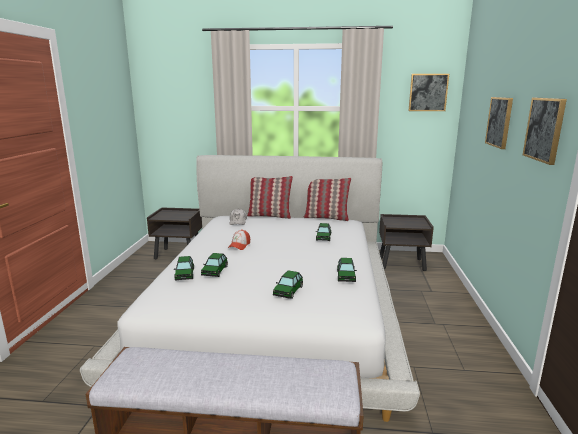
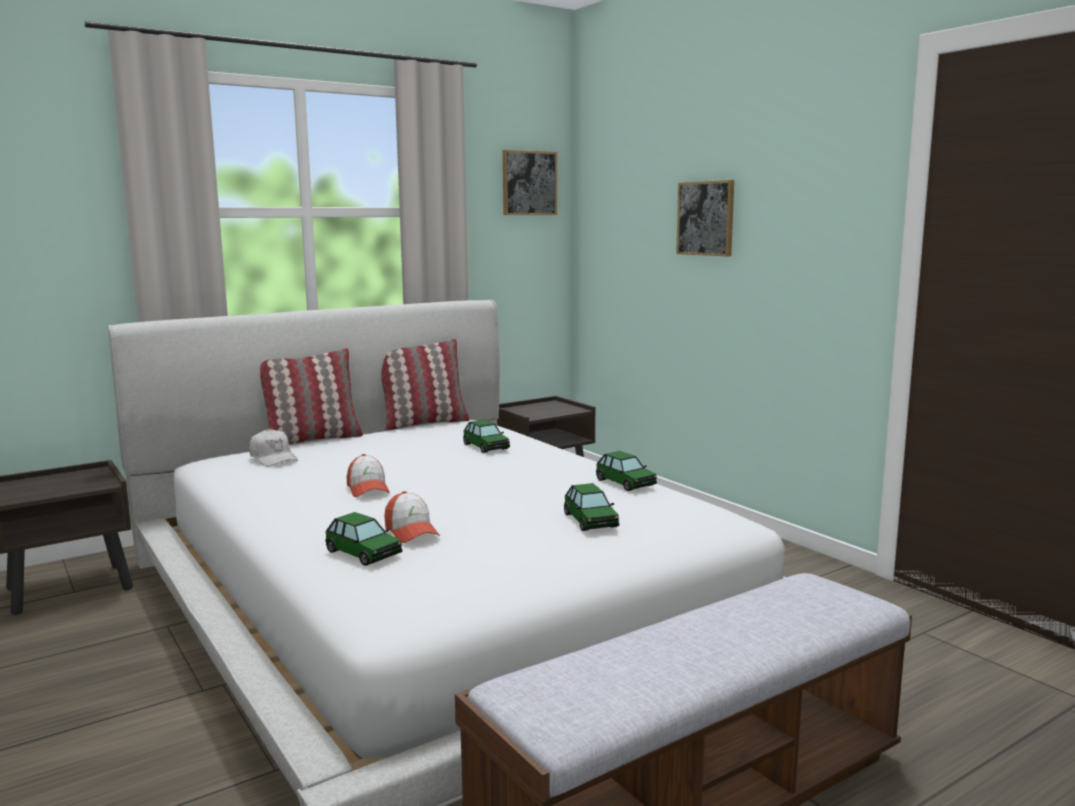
camera: 40 degrees left, 5 degrees down
(214, 271) = (411, 532): toy car -> cap
(544, 129) = (824, 215): picture -> none

